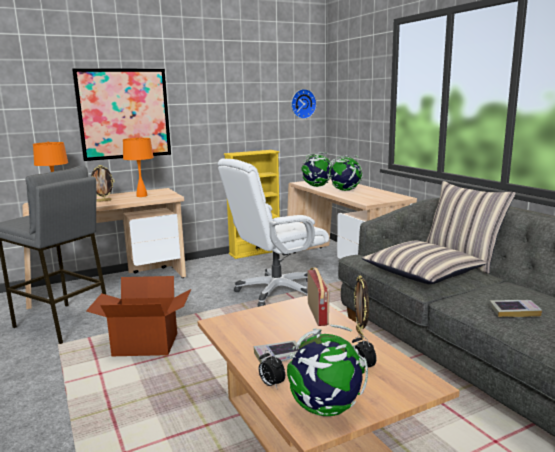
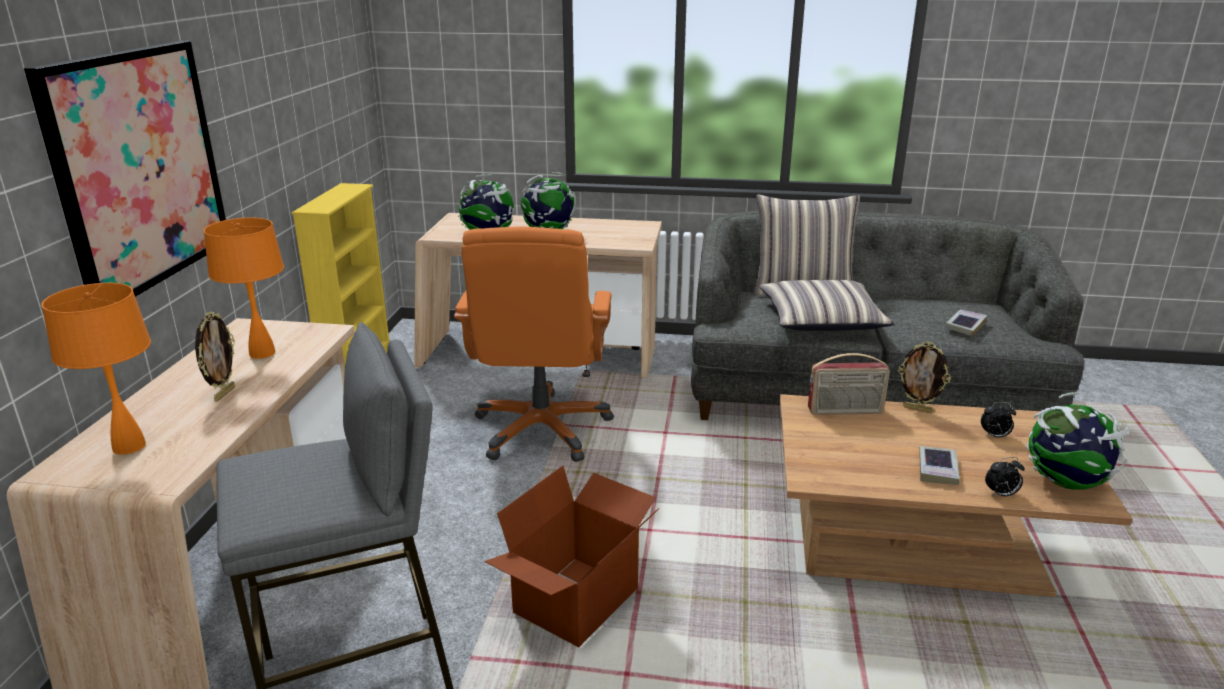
camera: 55 degrees left, 10 degrees up
(276, 291) = (542, 430): white office chair -> orange office chair
(302, 104) = (355, 81): wall clock -> none
(318, 314) = (845, 411): radio -> radio turned 150 degrees clockwise

